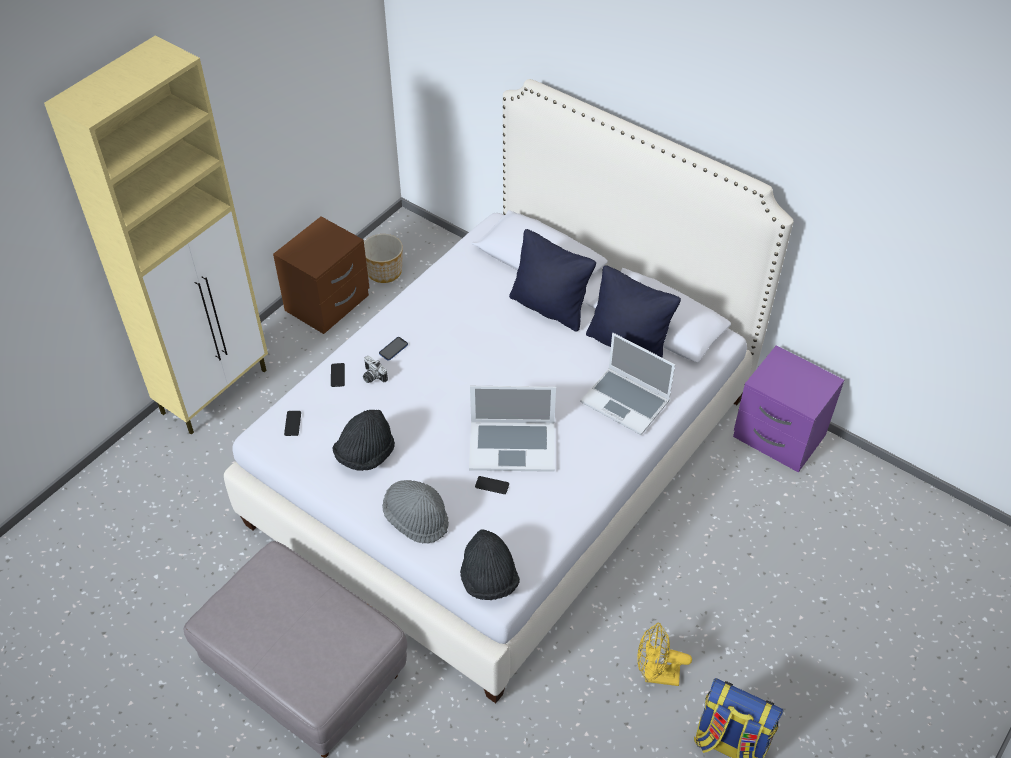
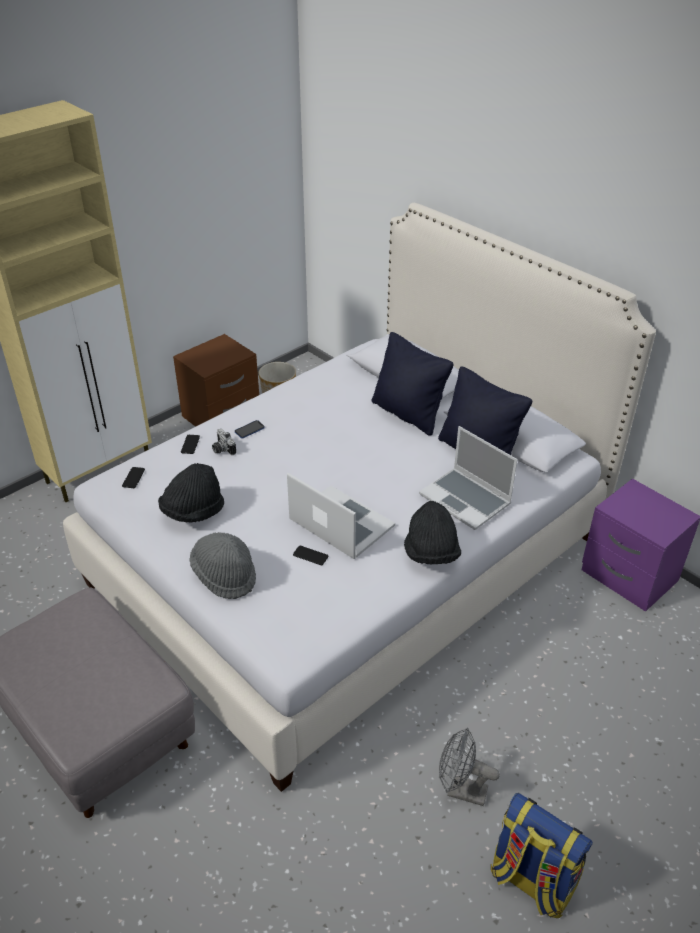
camera: 10 degrees right, 10 degrees down
(489, 579) = (282, 642): black hat -> black hat (431, 553)
(512, 445) = (341, 522): laptop -> laptop turned 150 degrees counterclockwise
(656, 675) = (460, 790): yellow fan -> grey fan

